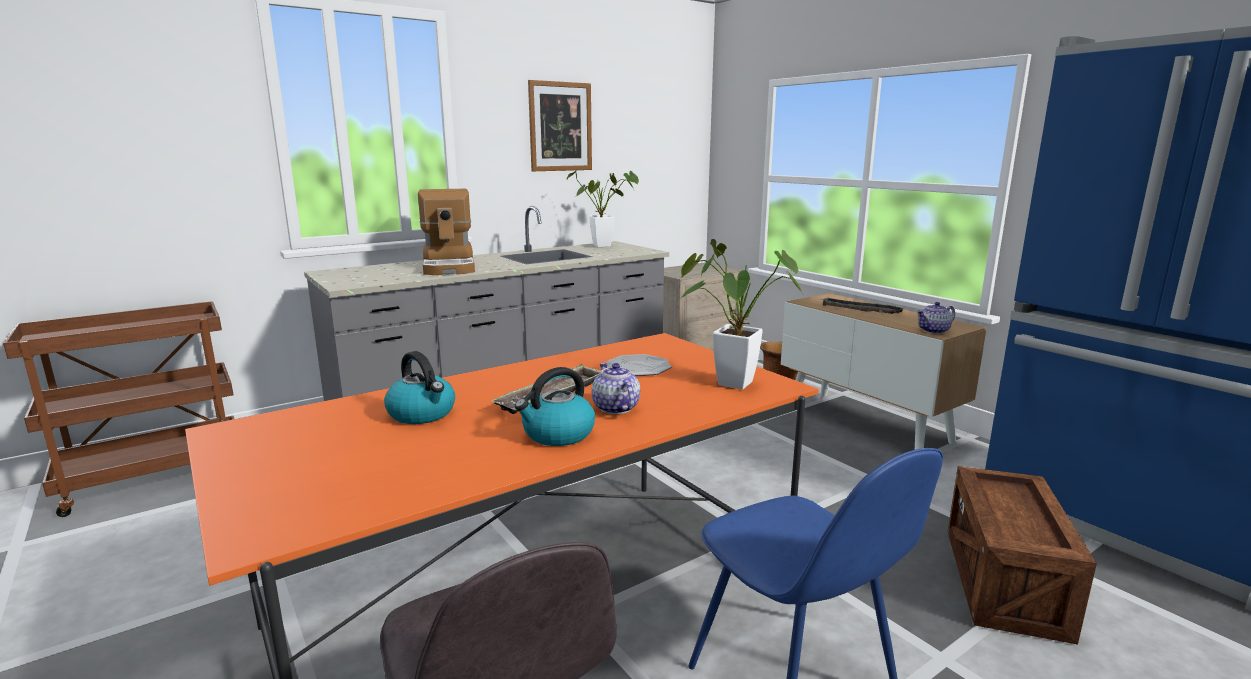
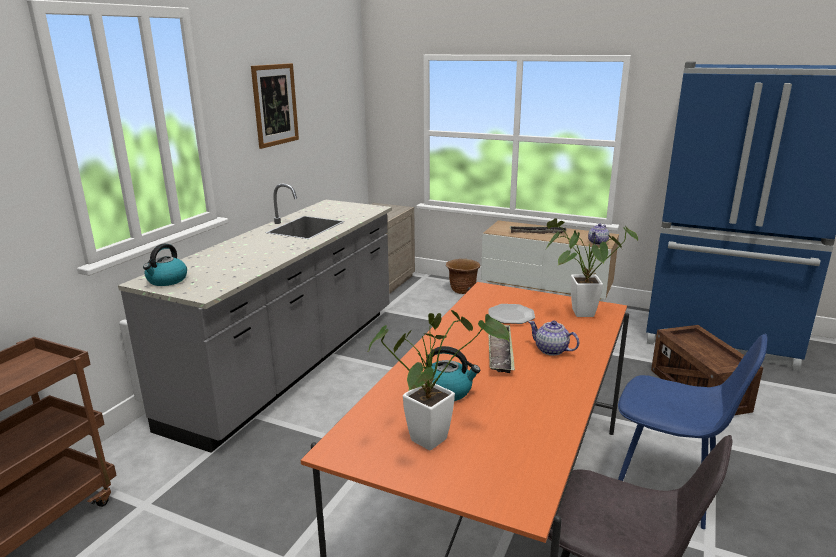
camera: 30 degrees left, 5 degrees up
(450, 266) = (250, 253): coffee machine -> none
(557, 434) = (553, 379): kettle -> kettle (167, 280)
(606, 246) = (331, 206): potted plant -> potted plant (434, 436)

